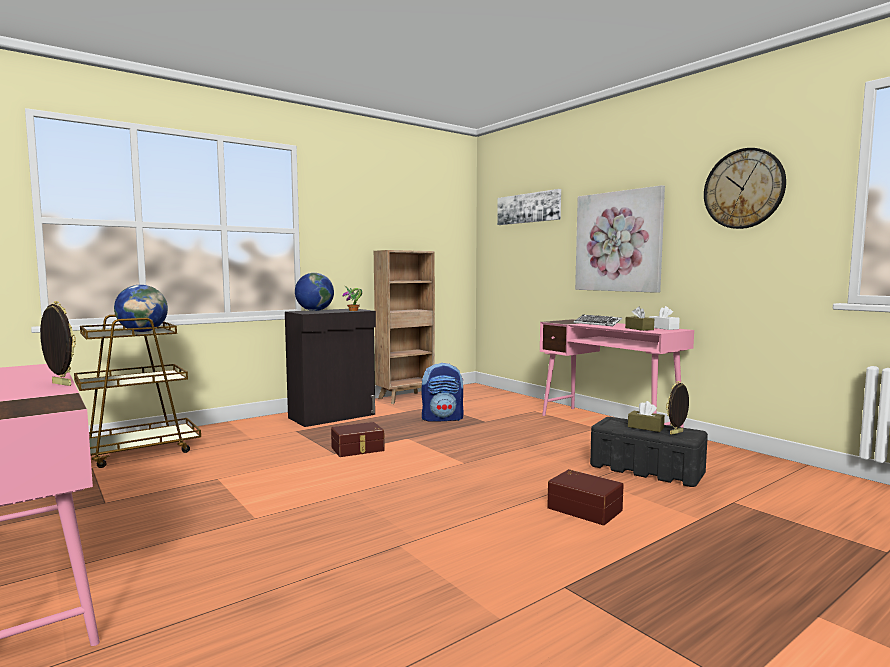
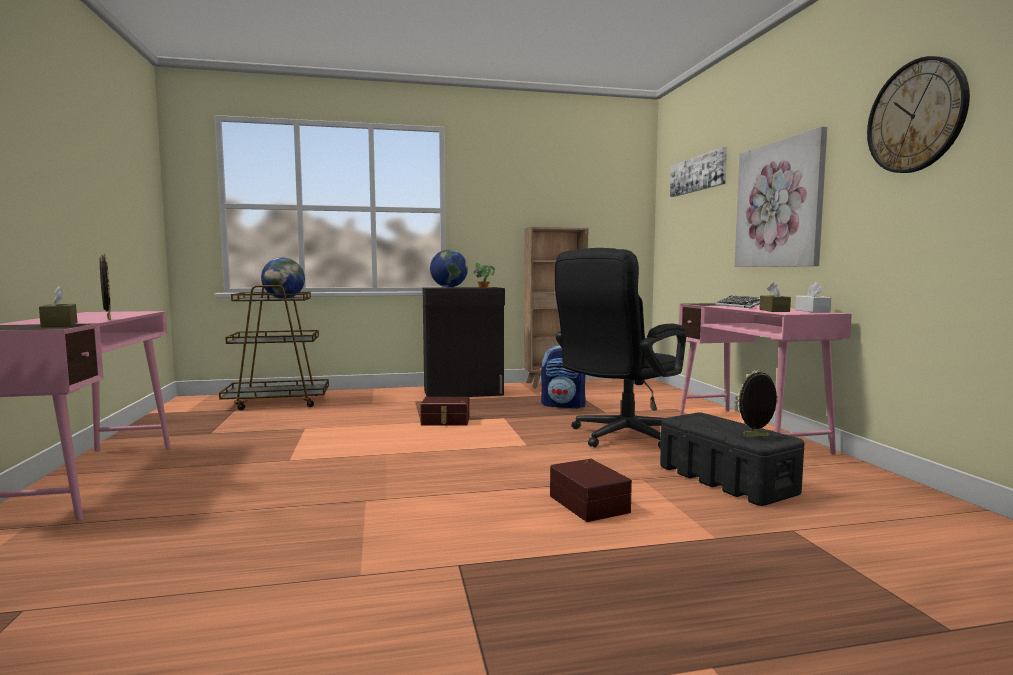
camera: 25 degrees right, 0 degrees up
(527, 444) = (619, 437): none -> black office chair
(645, 427) = (725, 427): brown tissue box -> brown tissue box (59, 324)

